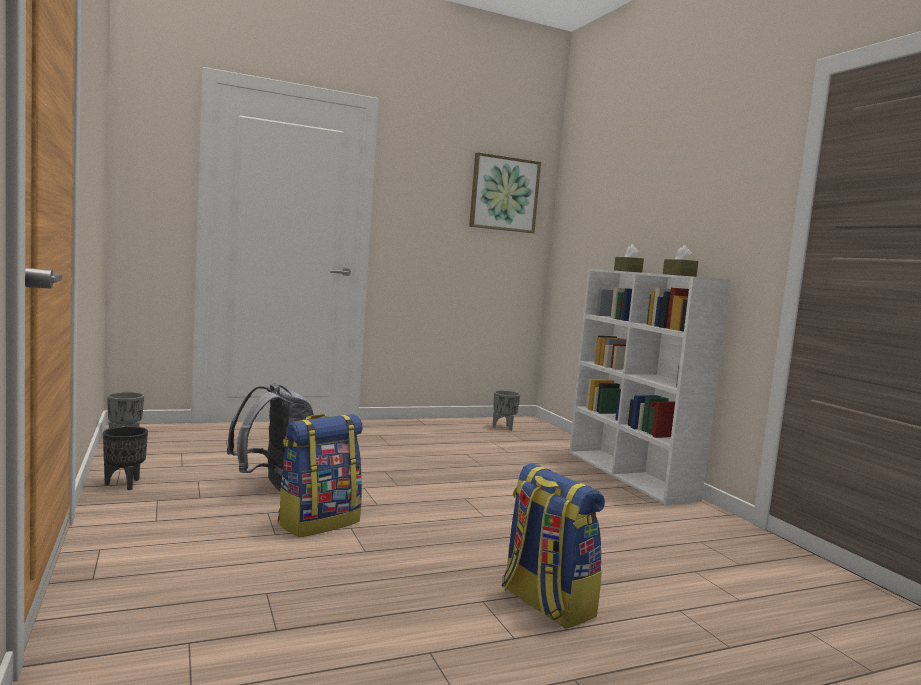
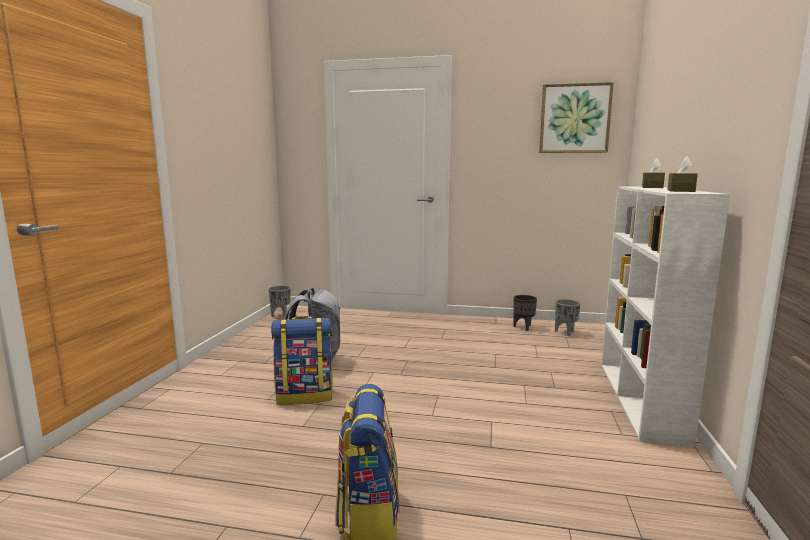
camera: 35 degrees right, 5 degrees up
(125, 484) = (239, 347): black planter -> black planter (524, 327)

